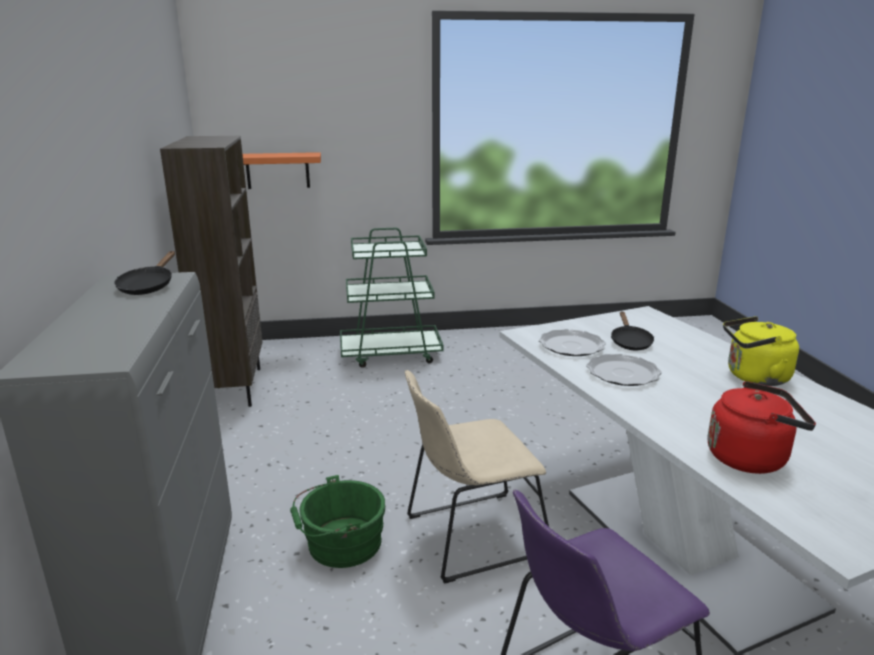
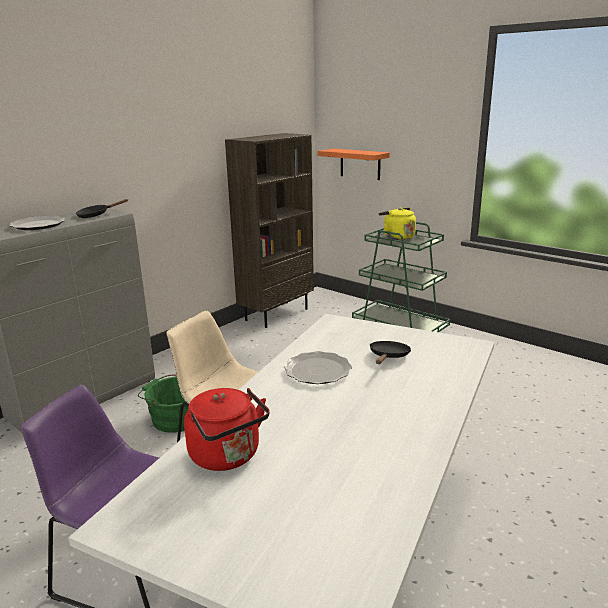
camera: 50 degrees right, 0 degrees up
(571, 346) = (339, 340): plate -> plate (38, 225)
(630, 342) = (388, 356): black frying pan -> black frying pan turned 150 degrees clockwise
(753, 377) = (404, 424): yellow kettle -> yellow kettle (397, 237)

